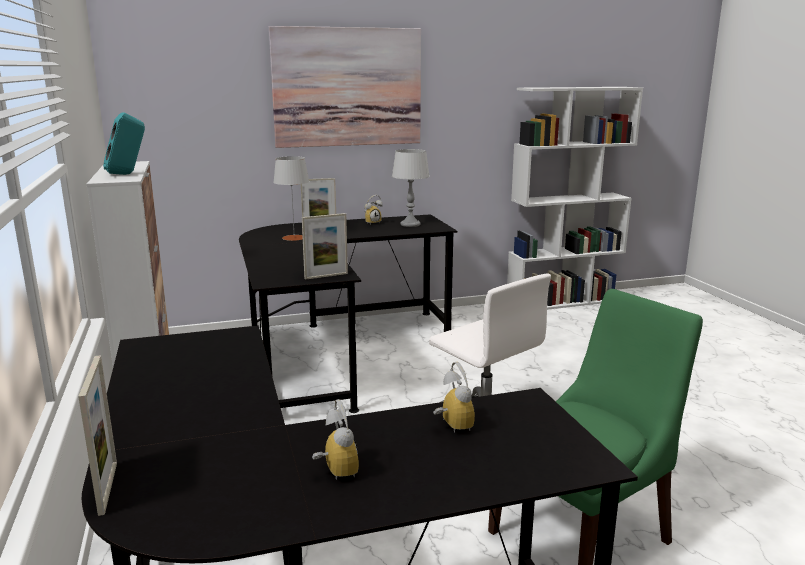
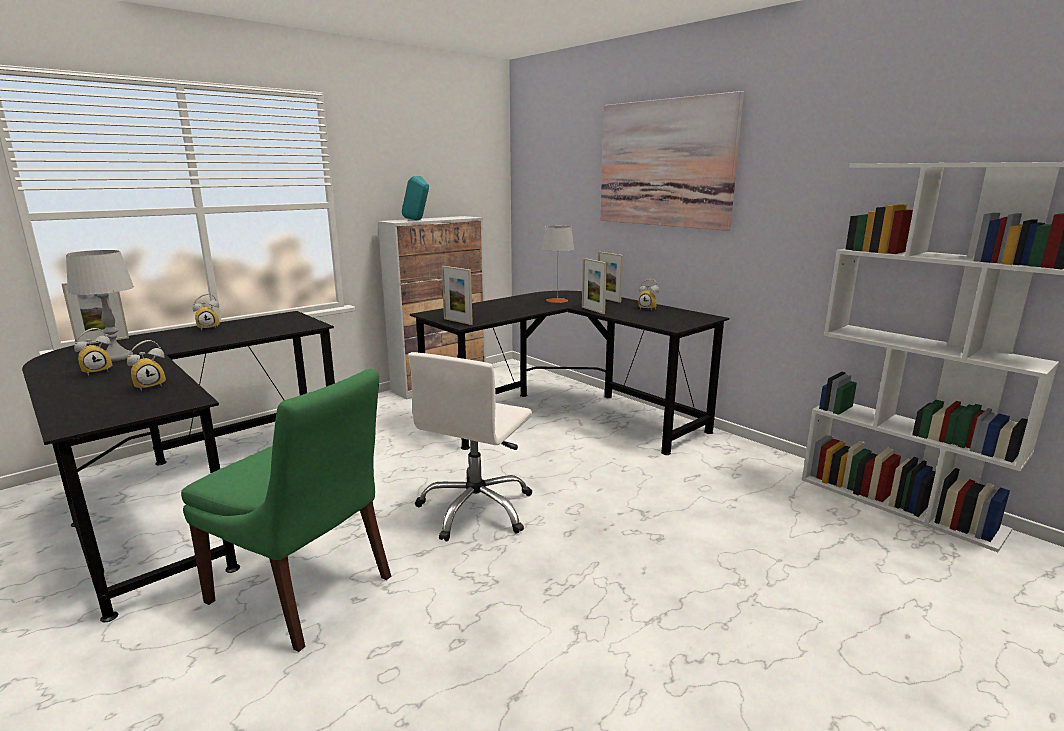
camera: 65 degrees right, 0 degrees up
(142, 397) = (209, 327): none -> alarm clock
(353, 235) = (593, 310): none -> picture frame
(410, 224) = (667, 317): grey table lamp -> grey table lamp (117, 357)

